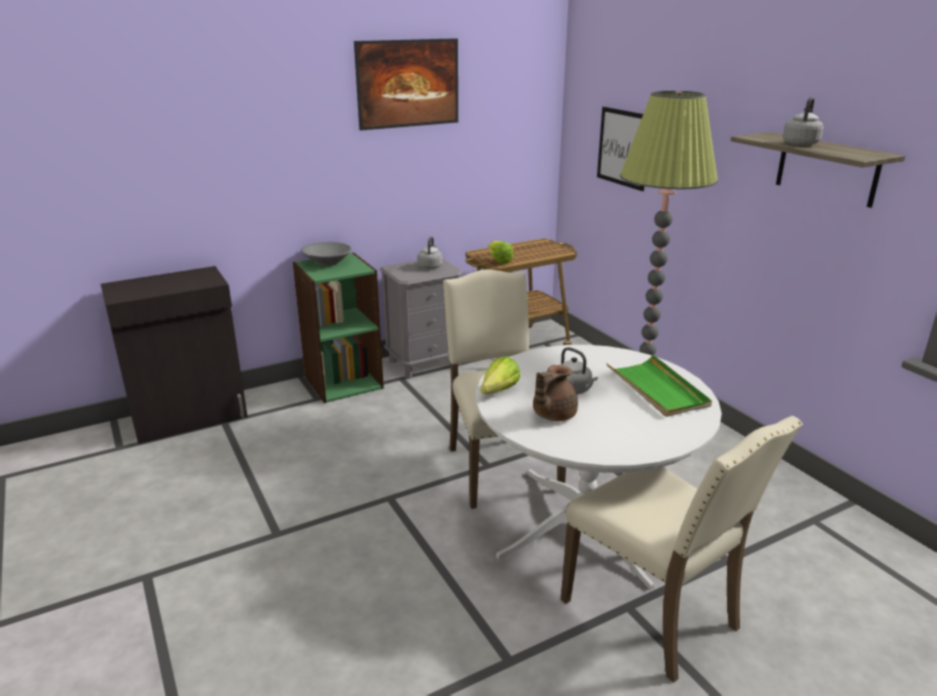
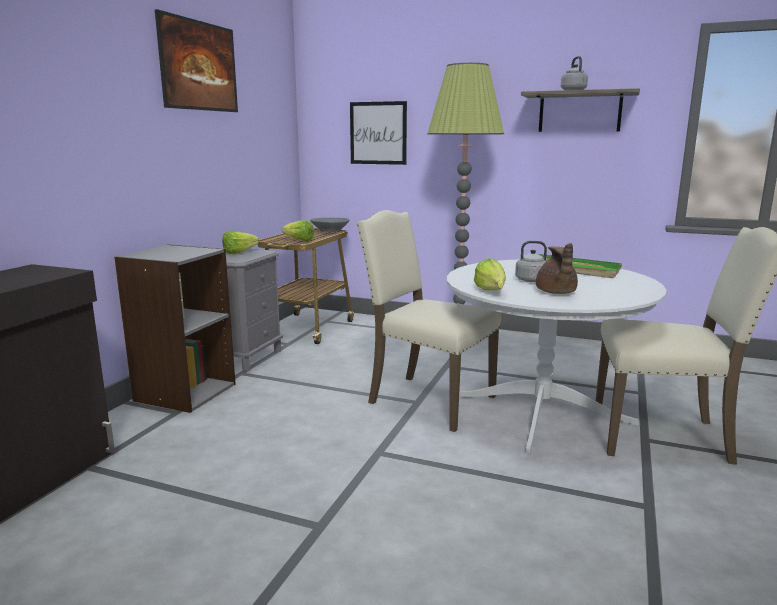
camera: 40 degrees left, 10 degrees down
(327, 262) = (158, 251): grey bowl -> grey bowl (330, 231)
(343, 382) = (184, 392): green bookcase -> grey bookcase
(430, 266) = (242, 252): grey kettle -> lettuce

